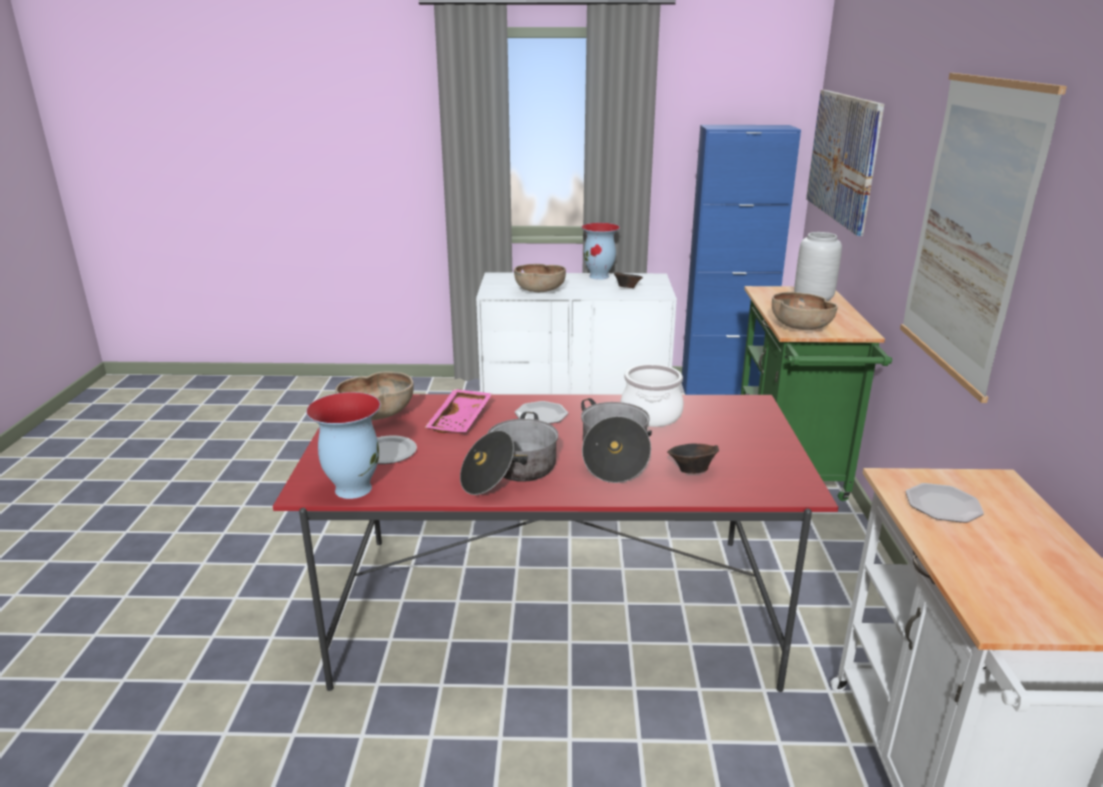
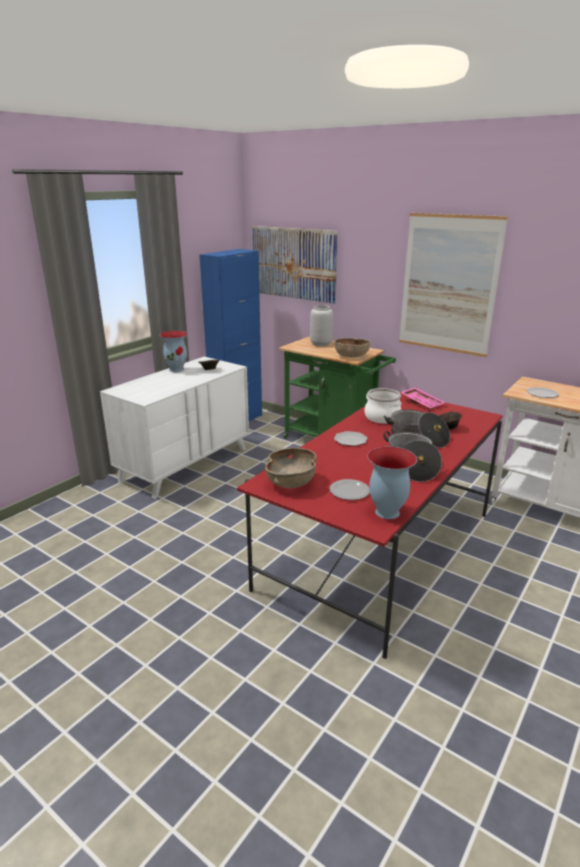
camera: 55 degrees left, 0 degrees up
(461, 420) = (330, 460): pink tray -> pink tray (422, 402)
(539, 291) = (170, 388): brown bowl -> none

